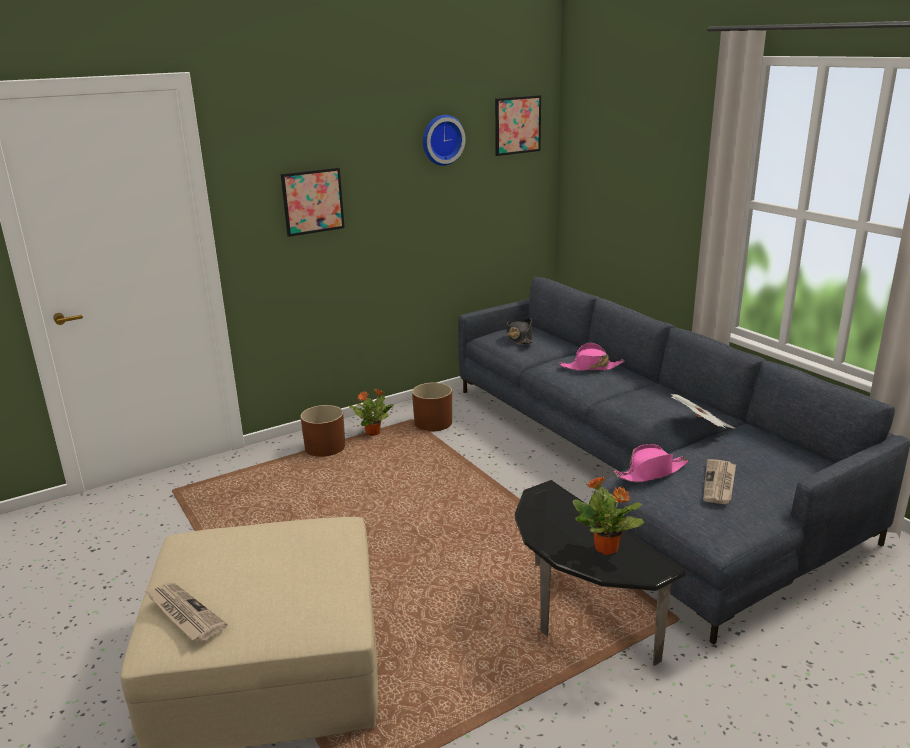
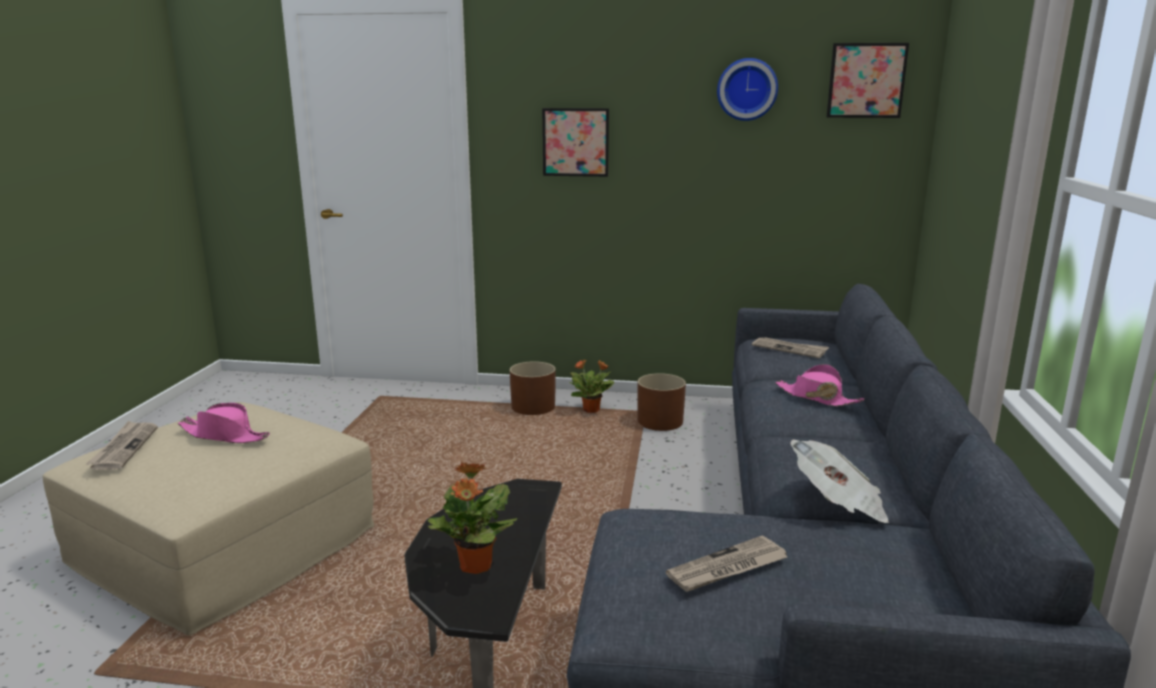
camera: 40 degrees right, 5 degrees down
(519, 338) = (790, 349): black hat -> newspaper
(651, 472) = (671, 520): pink hat -> pink hat (225, 435)

